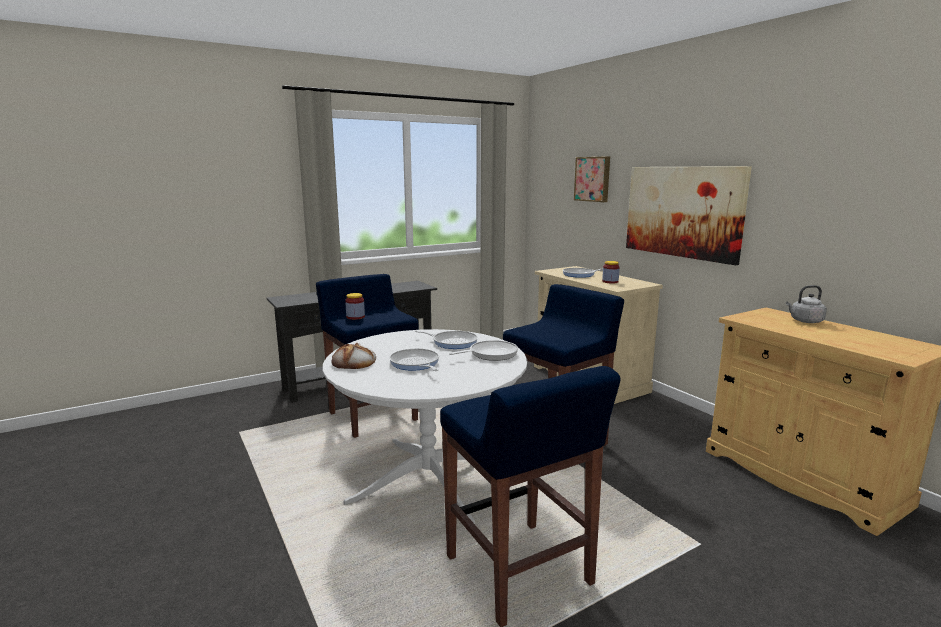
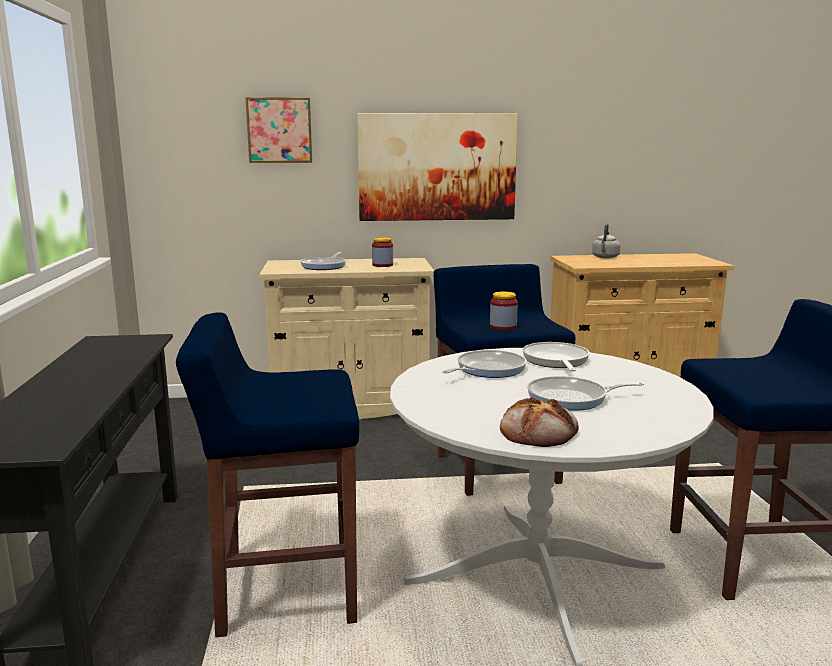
camera: 65 degrees left, 0 degrees up
(355, 317) = (283, 400): jar -> jar (503, 327)

